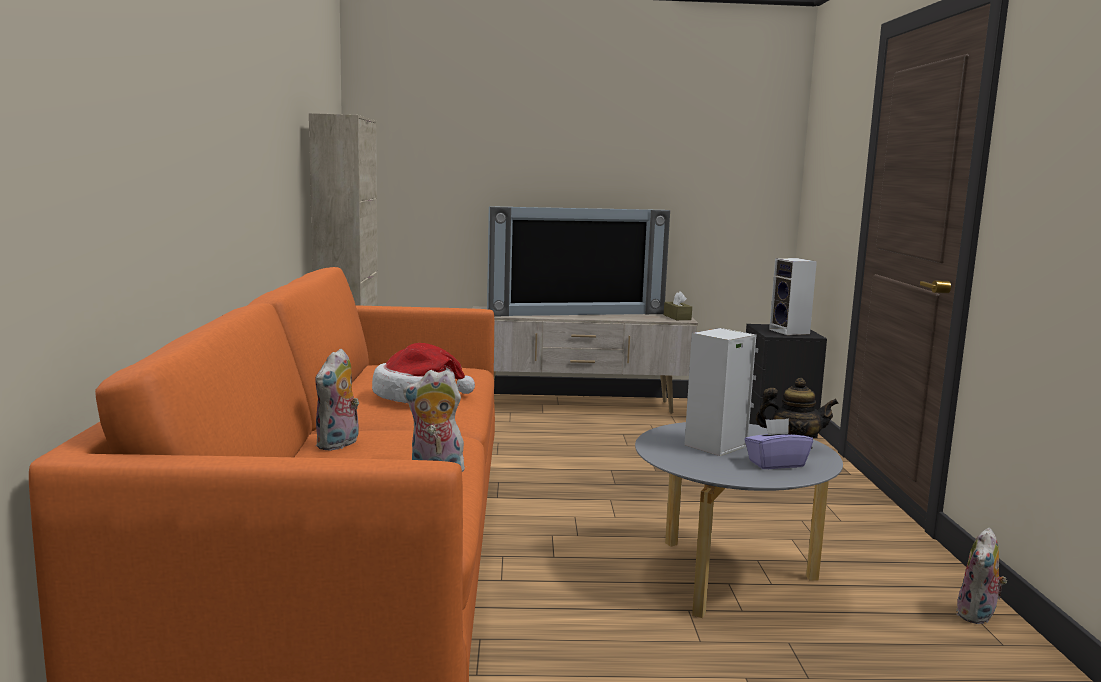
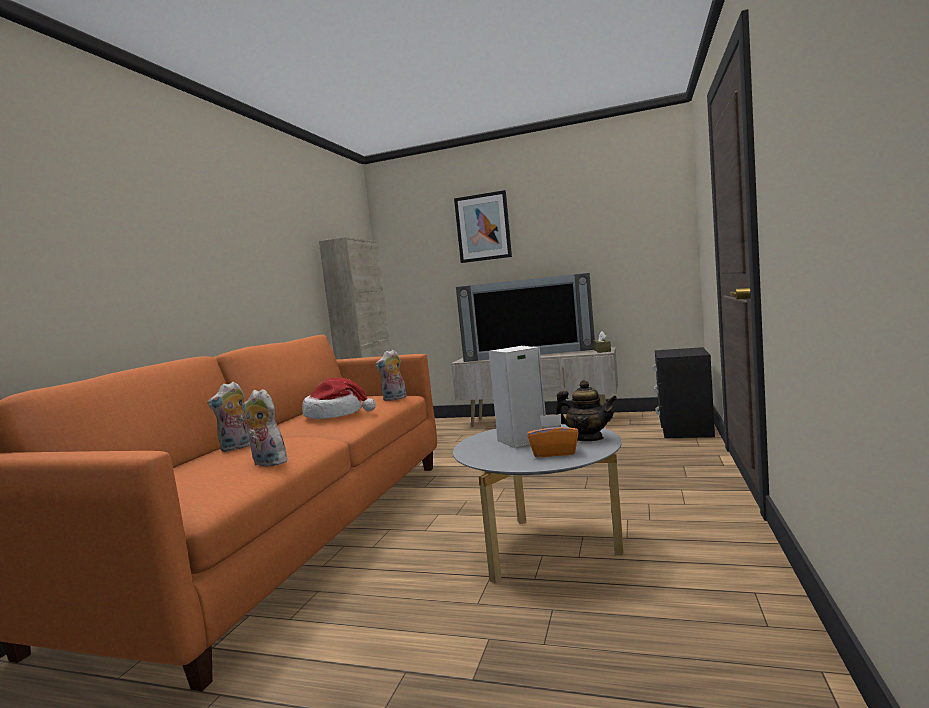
camera: 20 degrees right, 5 degrees down
(523, 121) = (483, 227): none -> picture
(776, 464) = (553, 452): purple tissue box -> orange tissue box
(791, 332) = (684, 352): speaker -> none
(978, 616) = (760, 595): plush toy -> plush toy (394, 399)

